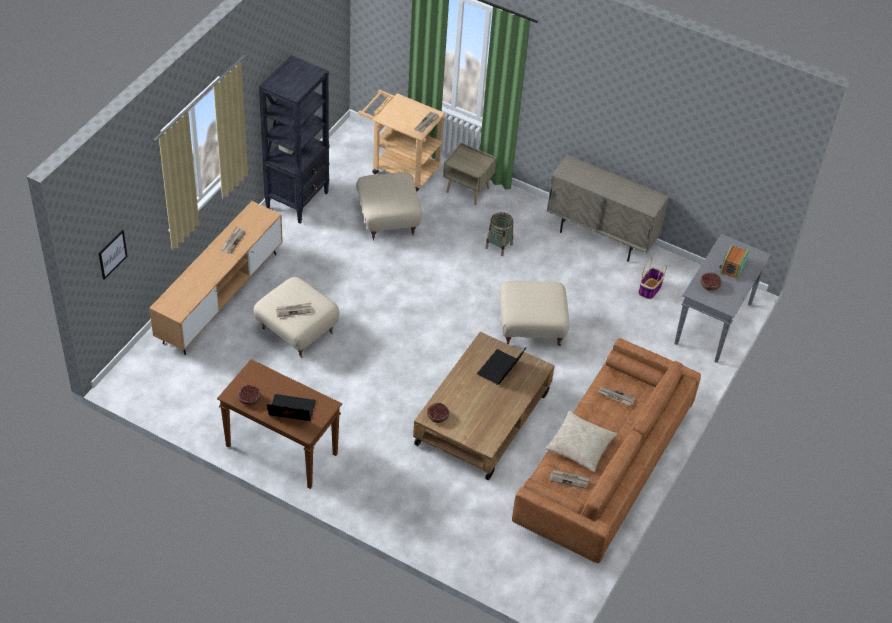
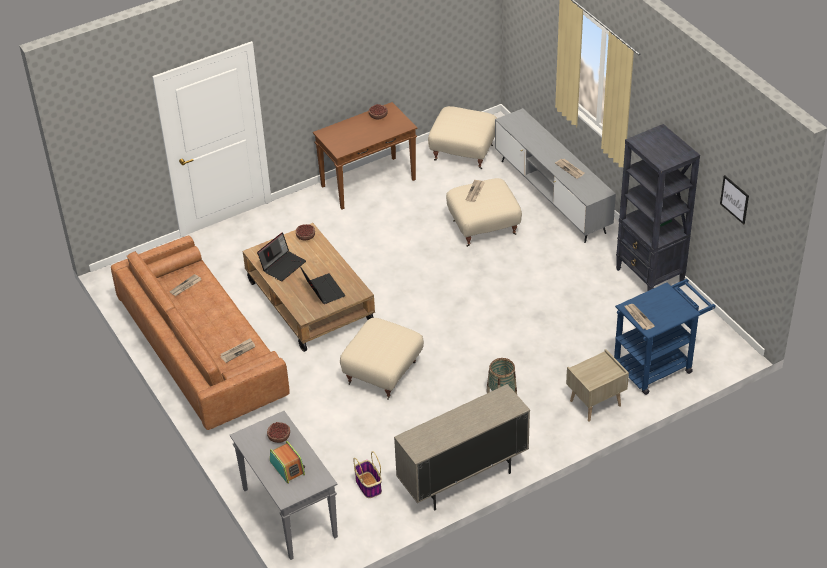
camera: 125 degrees right, 5 degrees down
(112, 254) = (528, 33): picture -> picture (734, 199)
(221, 298) = (551, 196): brown tv stand -> grey tv stand
(290, 411) = (350, 131): laptop -> laptop (283, 265)
(388, 220) = (586, 329): beige ottoman -> beige ottoman (463, 153)
(400, 167) = (658, 365): beige cart -> blue cart
(580, 446) = (210, 307): beige pillow -> none

